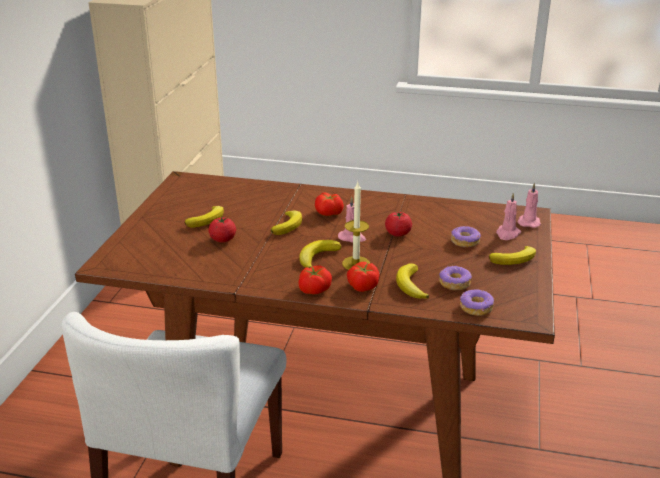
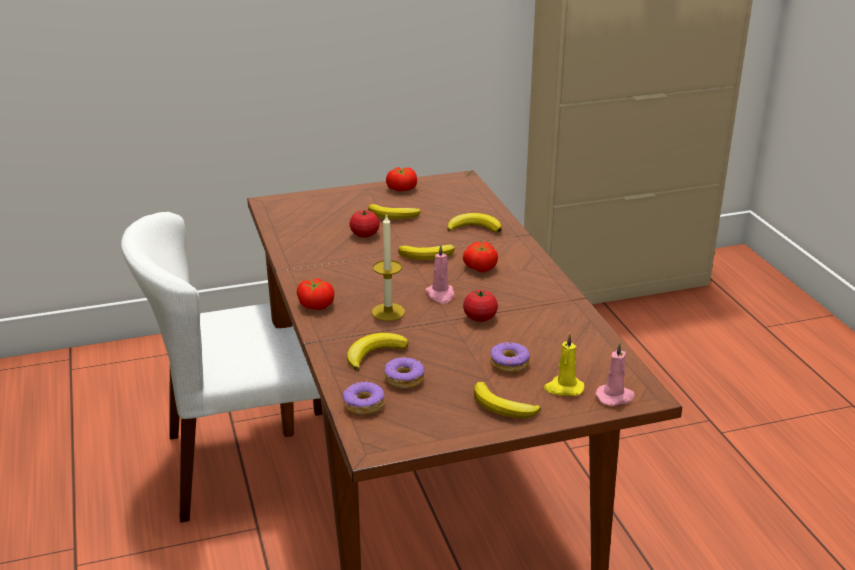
camera: 60 degrees right, 0 degrees up
(317, 257) = (380, 288): banana -> banana (474, 228)
(362, 286) = (346, 328): tomato -> tomato (401, 188)
(507, 234) = (563, 388): pink candle -> yellow candle

